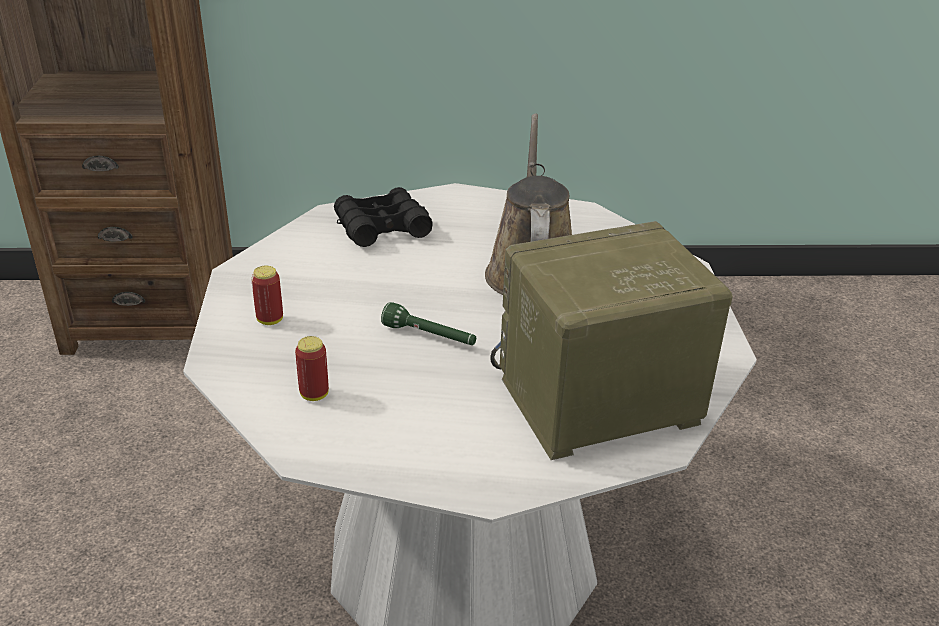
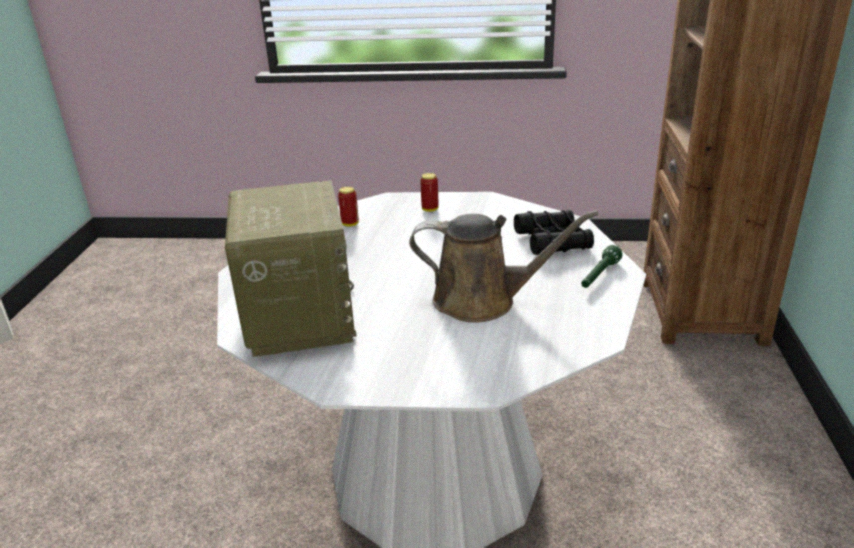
camera: 100 degrees right, 5 degrees down
(430, 337) = (398, 257): green flashlight -> green flashlight (599, 276)

